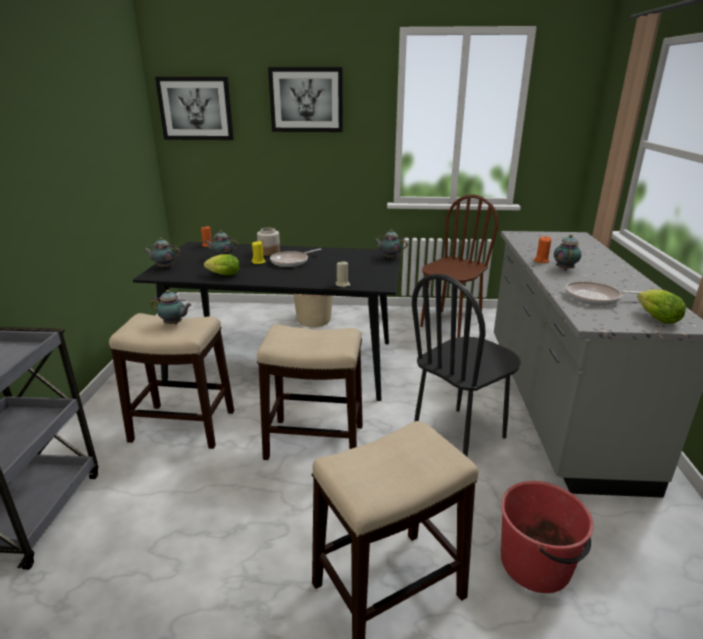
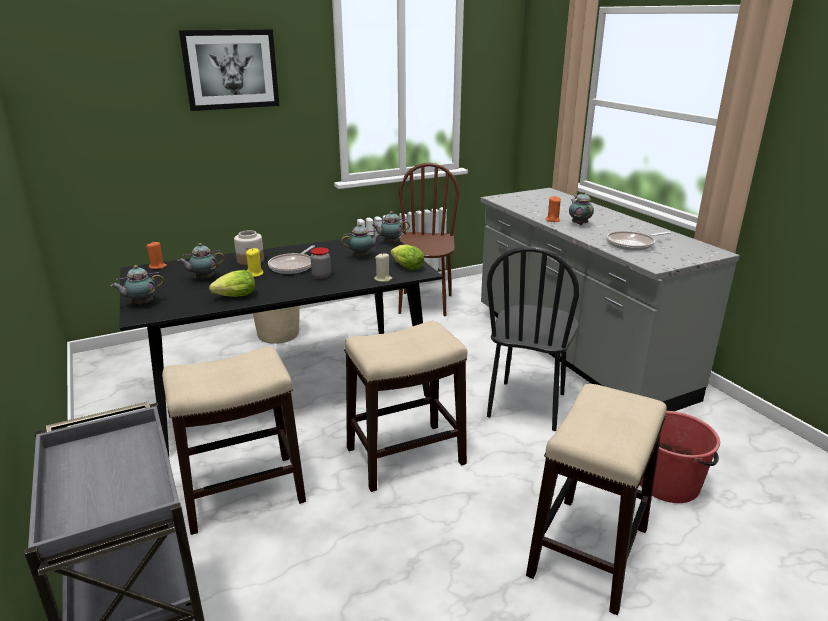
camera: 30 degrees left, 0 degrees up
(174, 324) = (231, 366): teapot -> teapot (362, 256)
(196, 108) = (77, 87): picture -> none
(300, 273) = (321, 276): none -> jar
(654, 318) = (688, 252): lettuce -> lettuce (405, 267)

